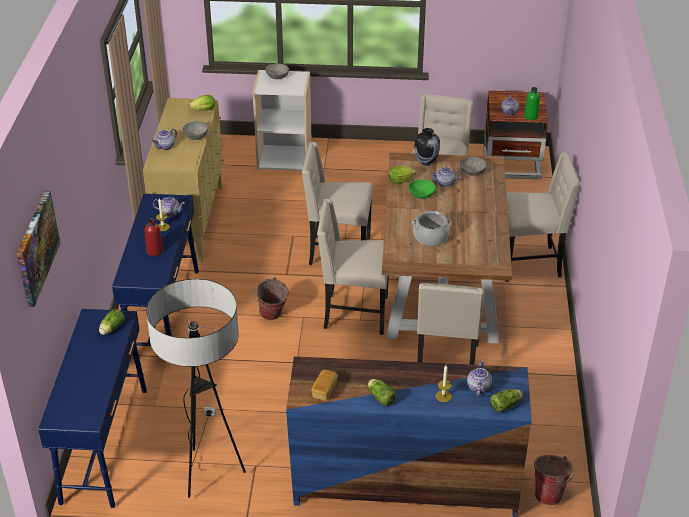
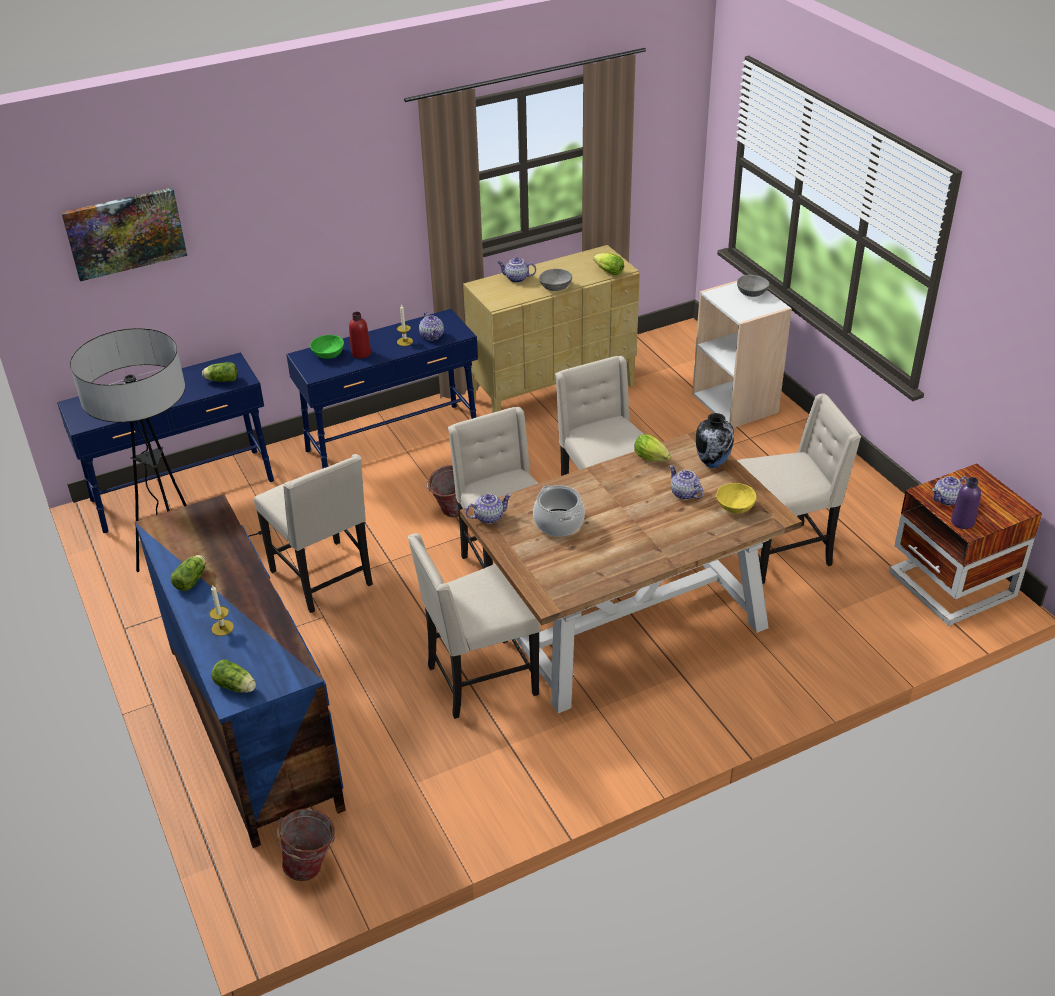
camera: 60 degrees right, 0 degrees up
(324, 390) = (179, 536): bread -> none
(421, 195) = (639, 484): green bowl -> green bowl (328, 354)
(472, 171) = (735, 506): grey bowl -> yellow bowl
(478, 387) = (256, 651): teapot -> teapot (488, 517)
(530, 263) = (748, 683): beige chair -> beige chair (324, 578)
(531, 116) = (962, 522): green bottle -> purple bottle

